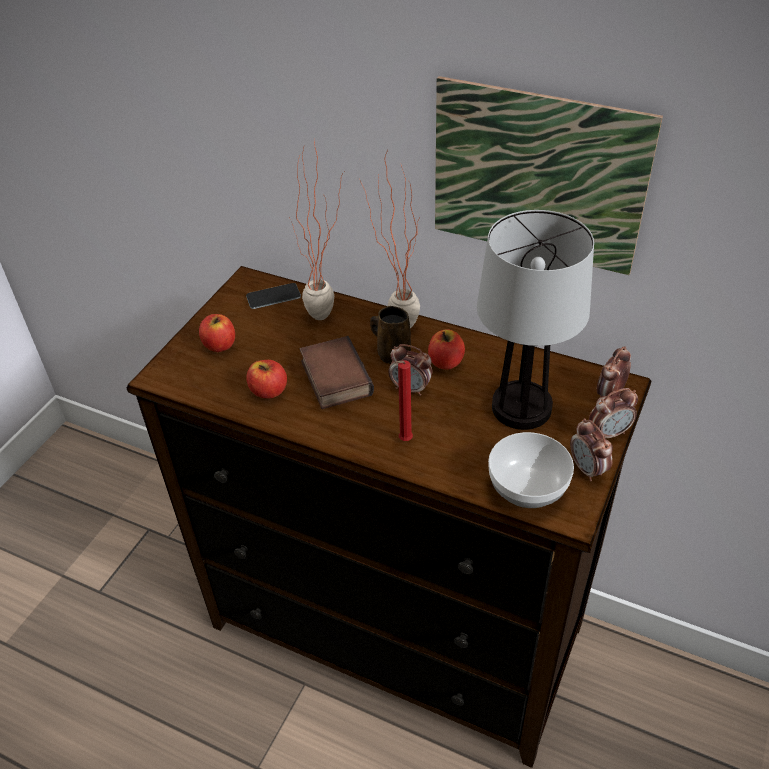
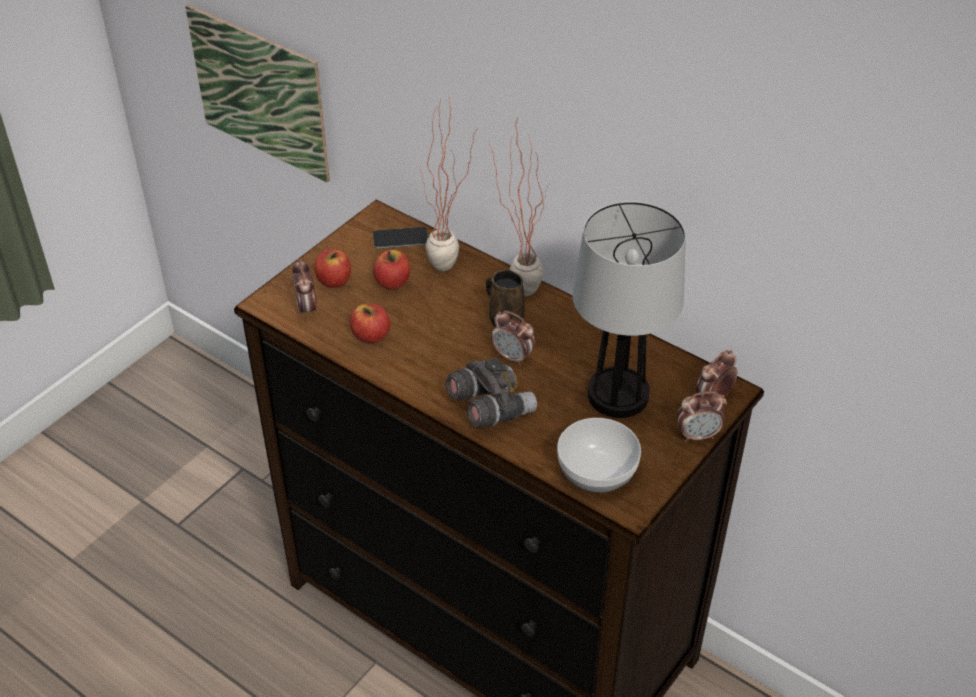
camera: 10 degrees right, 0 degrees up
(333, 378) = (438, 333): book -> none
(404, 441) = (490, 407): red candle -> grey binoculars
(446, 362) = (557, 336): apple -> apple (392, 282)
(537, 177) = (662, 166): picture -> picture (259, 93)
(587, 469) = (662, 466): alarm clock -> alarm clock (307, 308)

